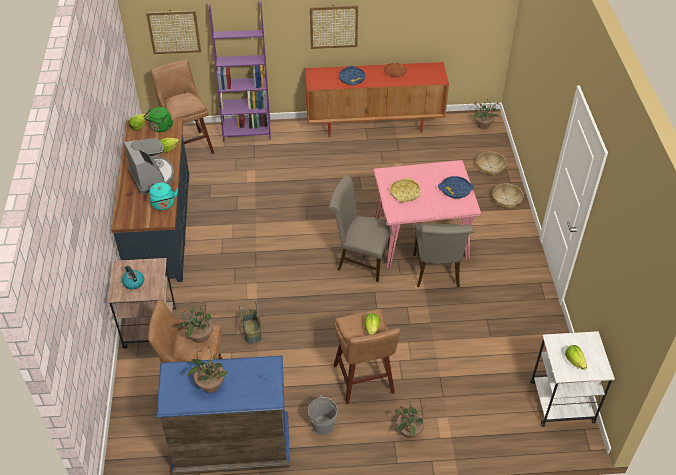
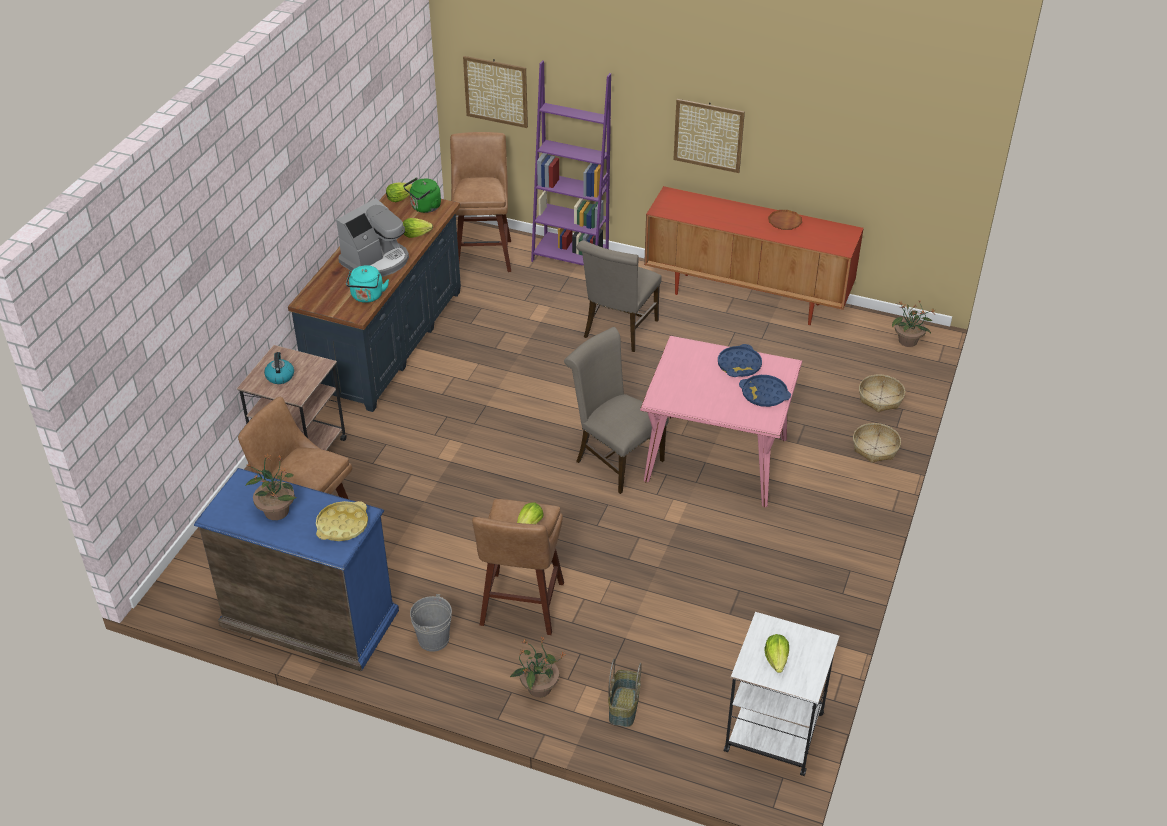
camera: 25 degrees right, 5 degrees down
(152, 176) = (376, 261): coffee machine -> coffee machine turned 45 degrees clockwise
(200, 336) = (315, 461): potted plant -> none
(252, 331) = (419, 498): basket -> basket (624, 707)
(352, 78) = (718, 215): blue tray -> blue tray (739, 365)
(405, 192) = (691, 377): yellow tray -> yellow tray (342, 525)
(437, 273) = (708, 509): beige chair -> beige chair (618, 331)

